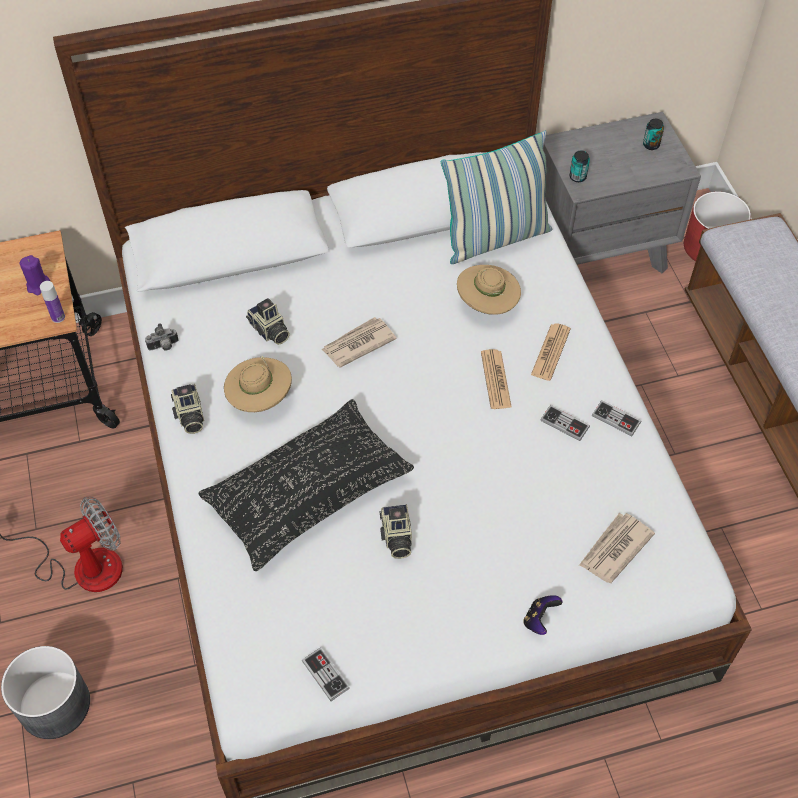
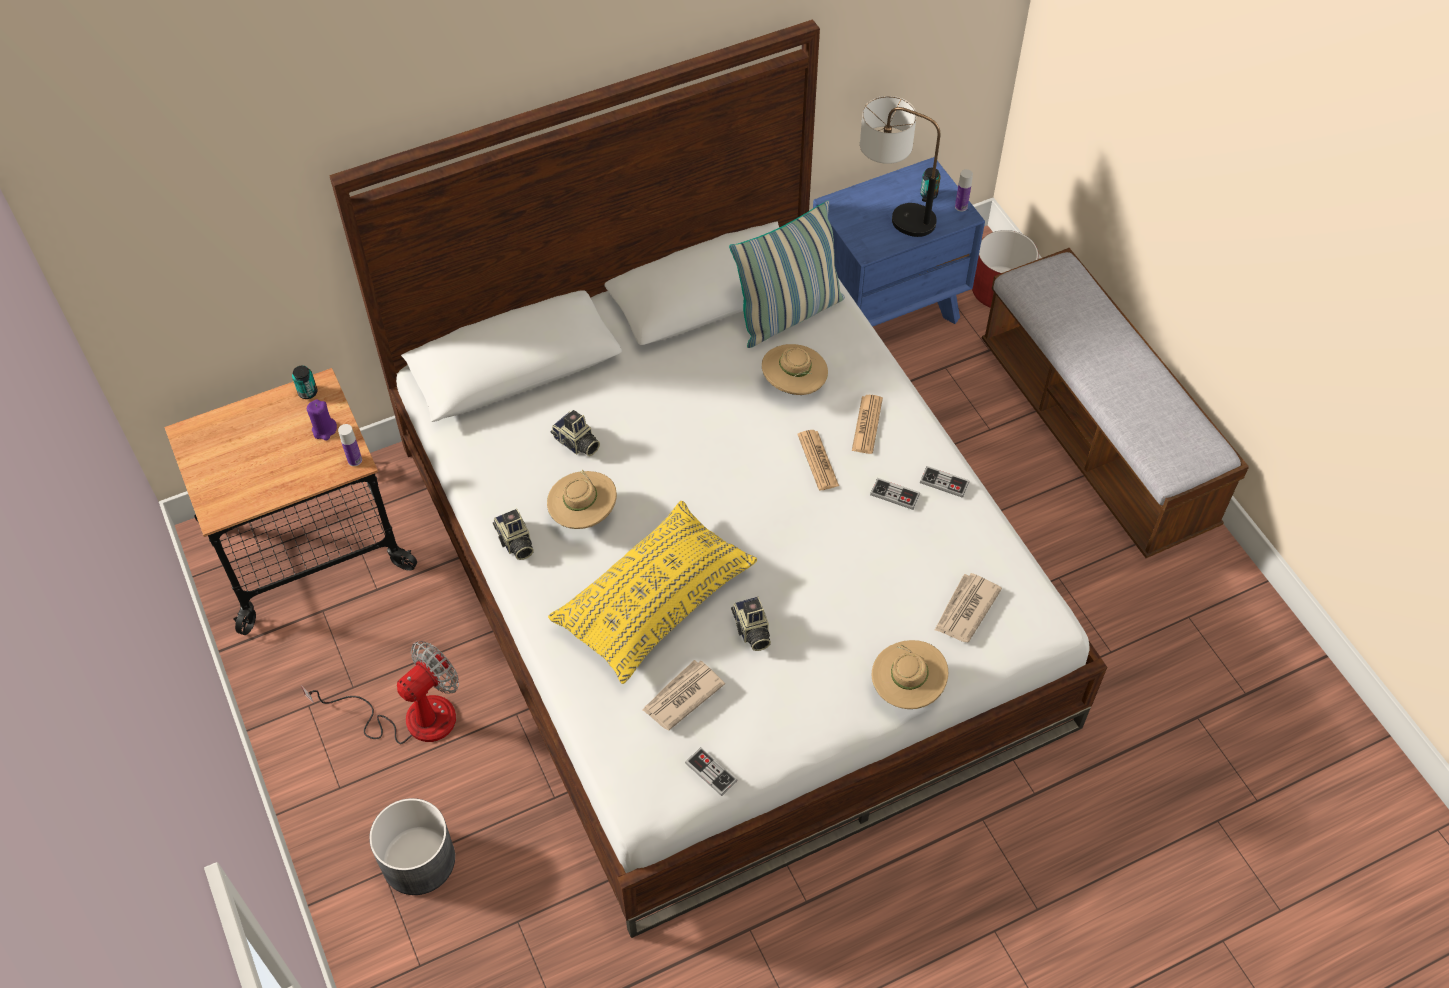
camera: 10 degrees left, 0 degrees up
(164, 347) = (471, 475): camera -> none
(308, 493) = (654, 601): black pillow -> yellow pillow
(357, 344) = (670, 444): newspaper -> newspaper (682, 696)
(539, 620) = (906, 687): game controller -> beige hat
(577, 177) = (860, 238): can -> can (308, 392)
(600, 251) = (887, 308): grey nightstand -> blue nightstand
(614, 158) = (893, 213): none -> table lamp
(680, 160) = (961, 206): none -> bottle

